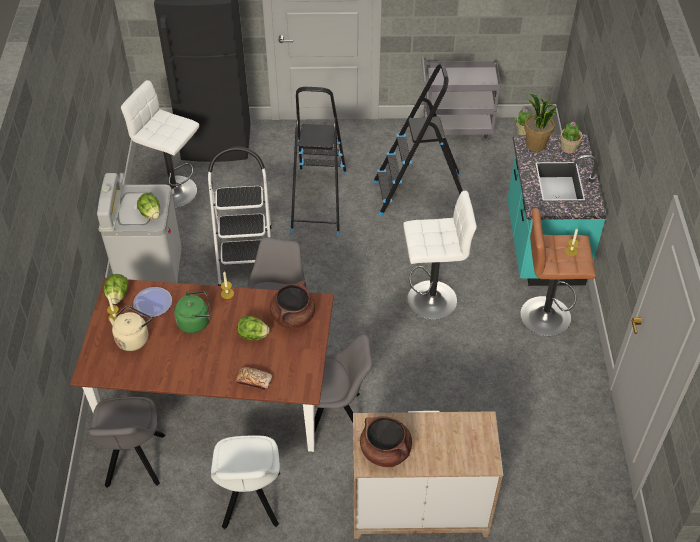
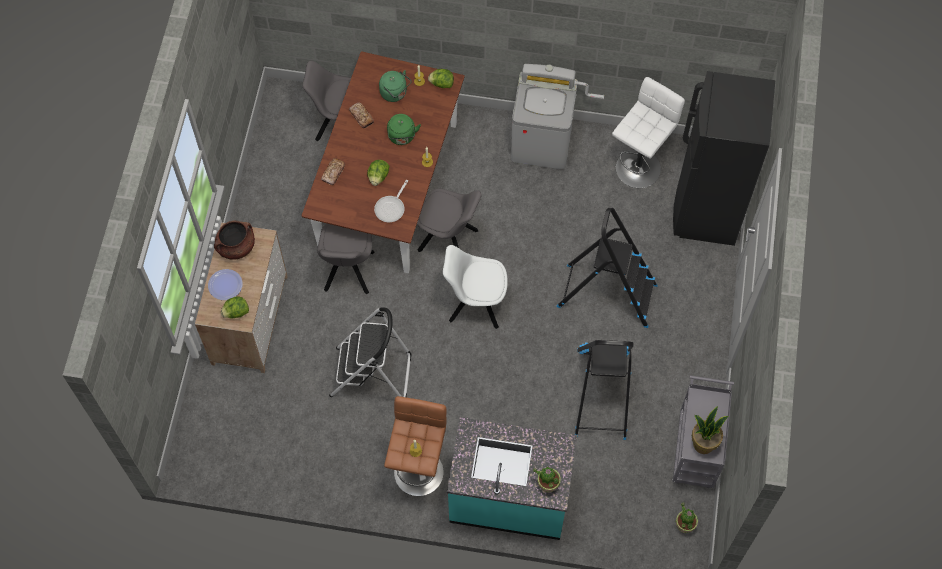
camera: 100 degrees right, 15 degrees up
(133, 338) = (395, 93): beige kettle -> green kettle
(151, 214) = (535, 112): lettuce -> lettuce (236, 312)
(152, 303) = (429, 108): plate -> plate (225, 285)
(170, 366) = (361, 117): none -> bread
(246, 254) = (544, 223): step ladder -> step ladder (373, 375)
(250, 500) = (286, 201): white chair -> white chair (475, 304)
(293, 317) = (391, 208): brown cooking pot -> frying pan
(432, 300) = (458, 375): white stool -> none
(535, 144) = (558, 452): potted plant -> potted plant (703, 443)

